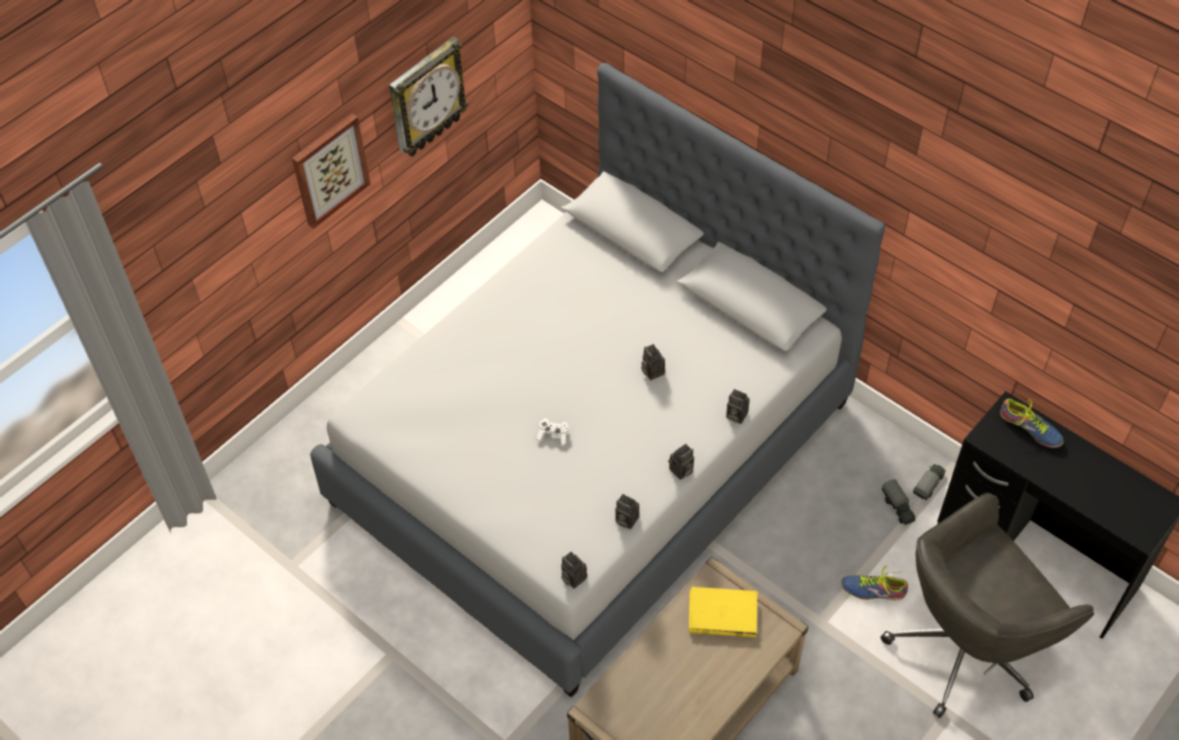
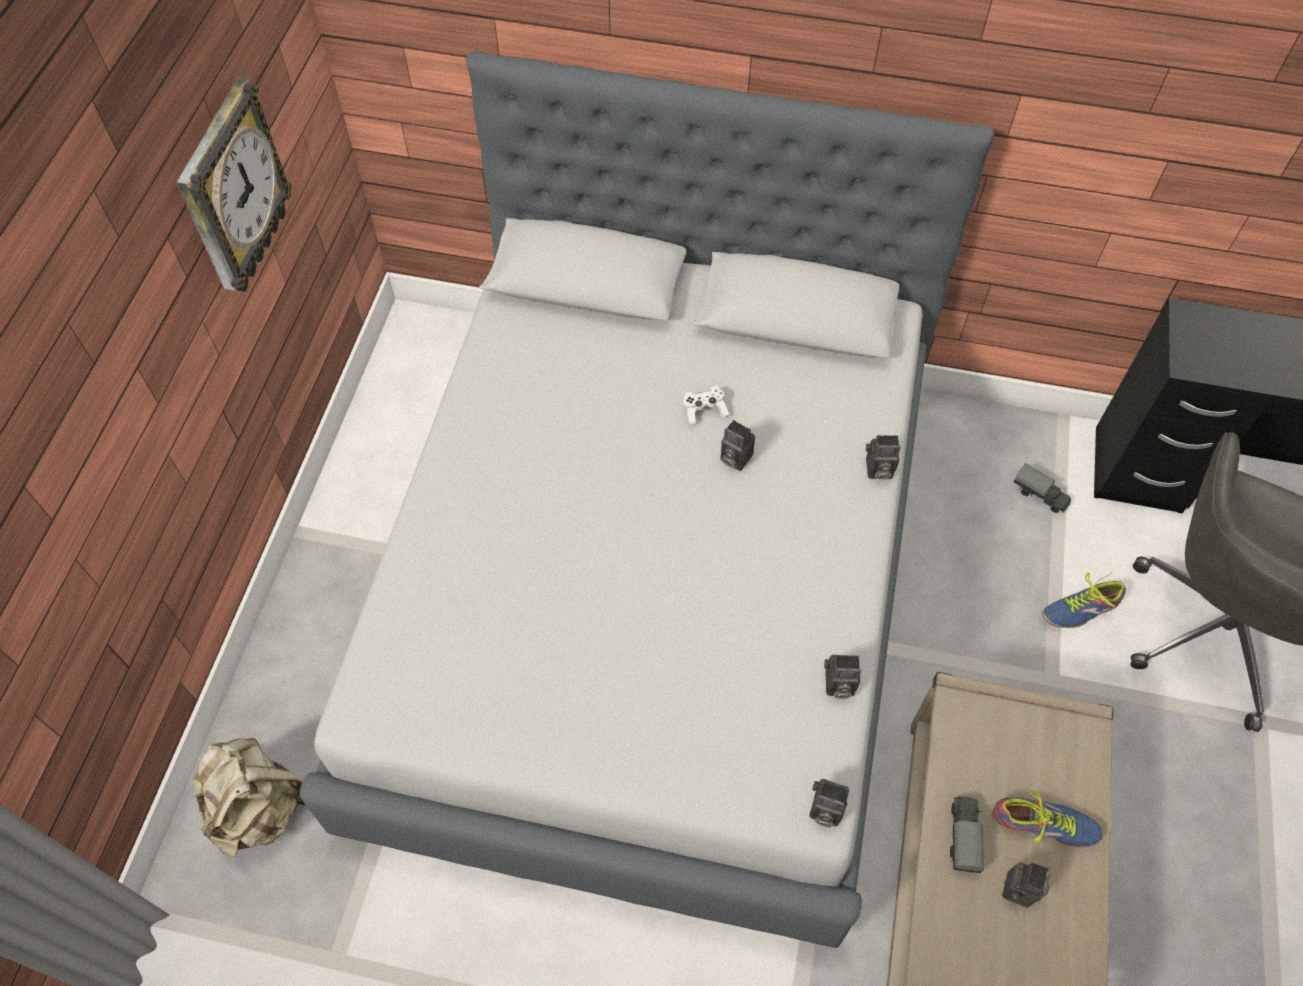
camera: 30 degrees left, 5 degrees up
(293, 468) = (259, 808): none -> beige backpack
(329, 169) = (138, 355): picture -> none
(553, 435) = (662, 609): white game controller -> white game controller (704, 410)
(681, 471) = (862, 579): camera -> camera (1020, 892)
(722, 614) = (1003, 746): yellow book -> none
(928, 485) = (1053, 453): toy truck -> toy truck (963, 837)
(1030, 428) = (1228, 330): shoe -> shoe (1043, 824)

